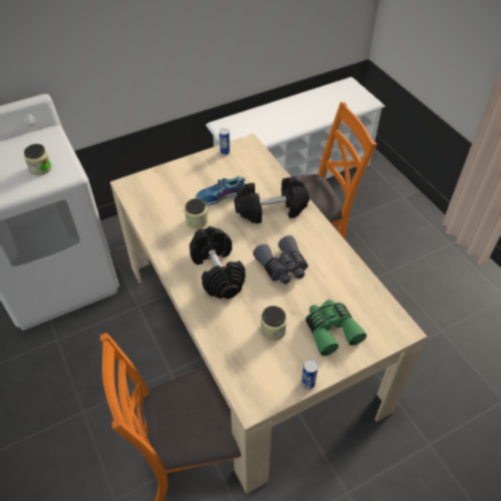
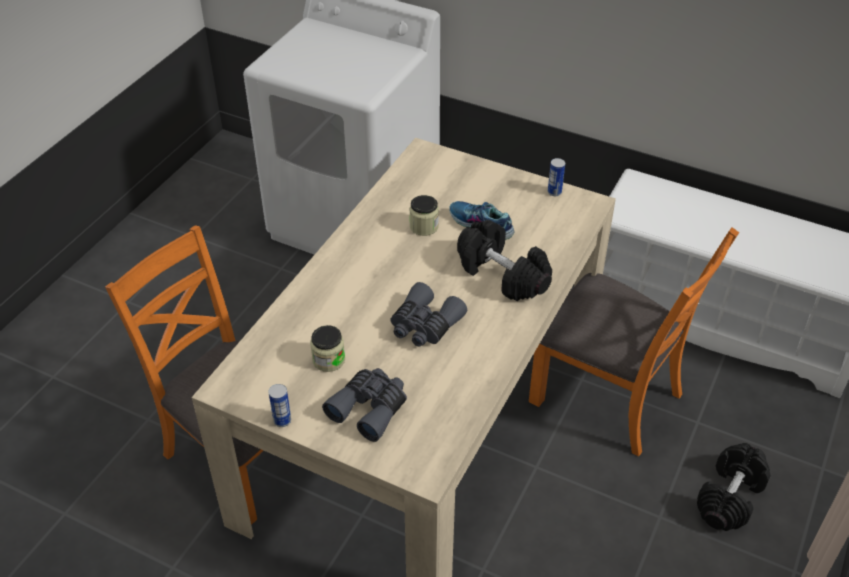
camera: 55 degrees right, 5 degrees down
(40, 168) = (352, 74): jar -> none
(218, 272) = (369, 278): black dumbbell -> black dumbbell (730, 498)
(331, 330) = (370, 408): green binoculars -> grey binoculars

